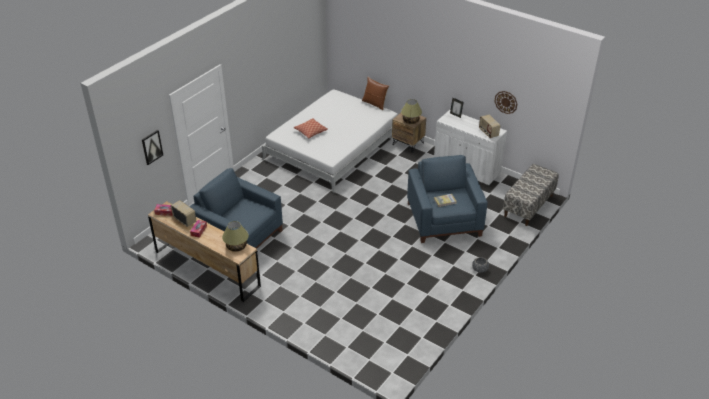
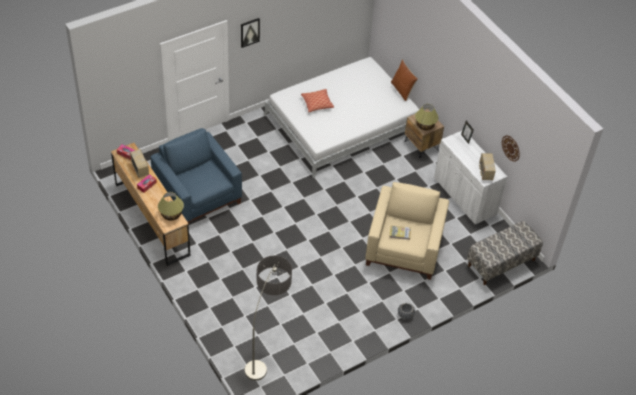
camera: 20 degrees right, 10 degrees up
(152, 147) = (133, 87): picture -> picture (249, 32)
(378, 339) = (267, 349): none -> floor lamp
(444, 220) = (404, 248): blue armchair -> beige armchair

